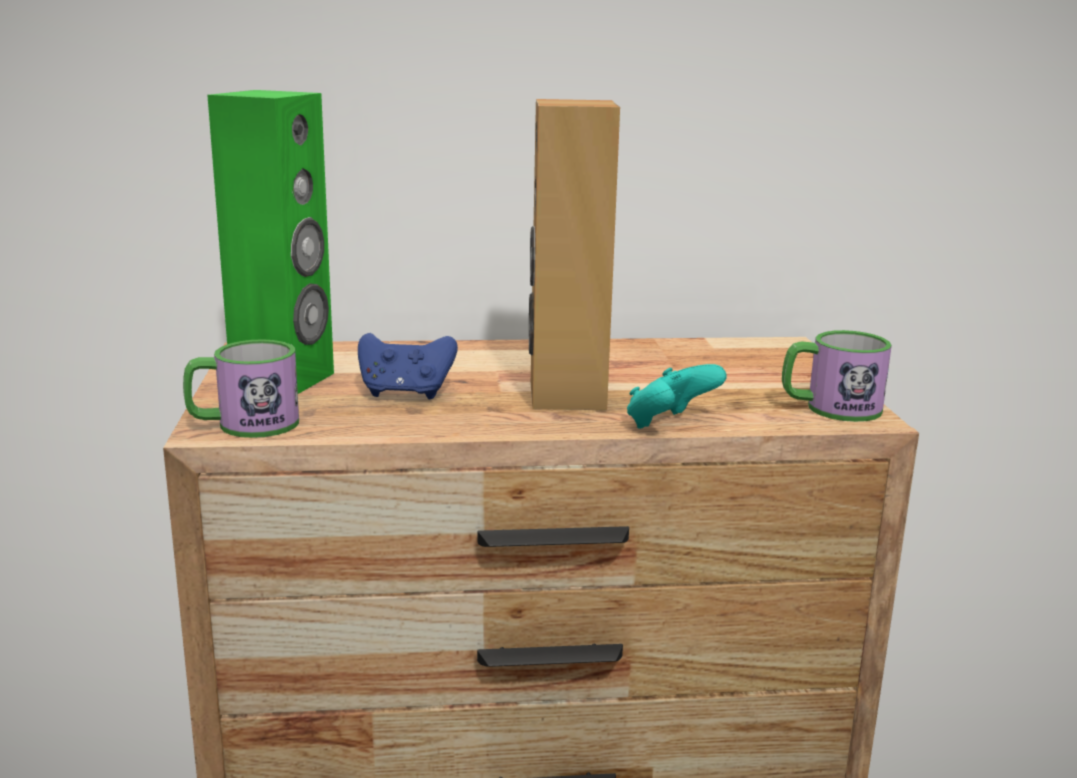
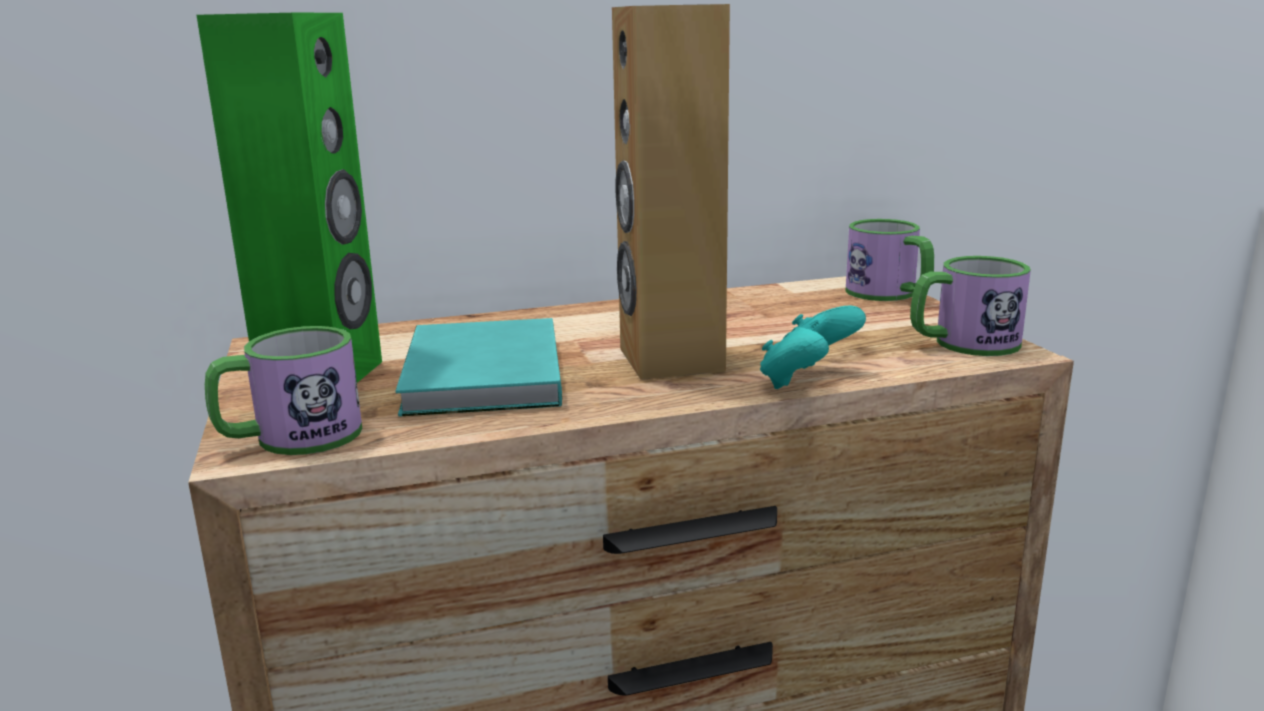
camera: 10 degrees left, 0 degrees up
(405, 393) = (480, 376): blue game controller -> turquoise book
(799, 358) = (889, 294): none -> mug

